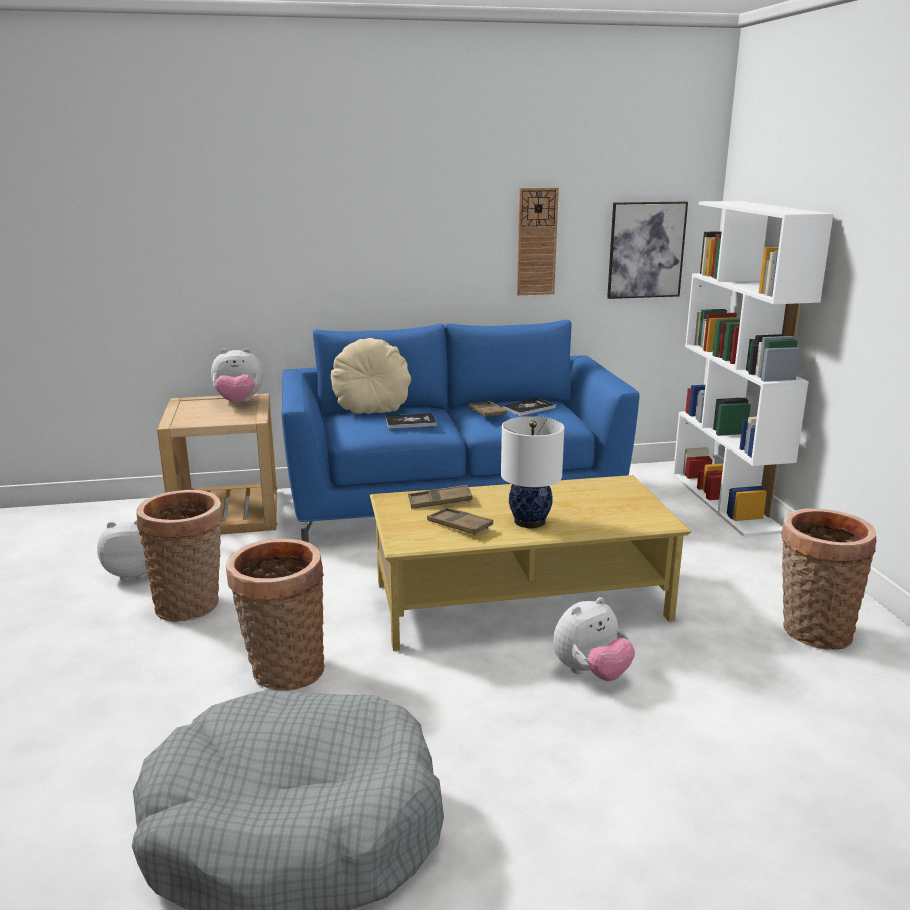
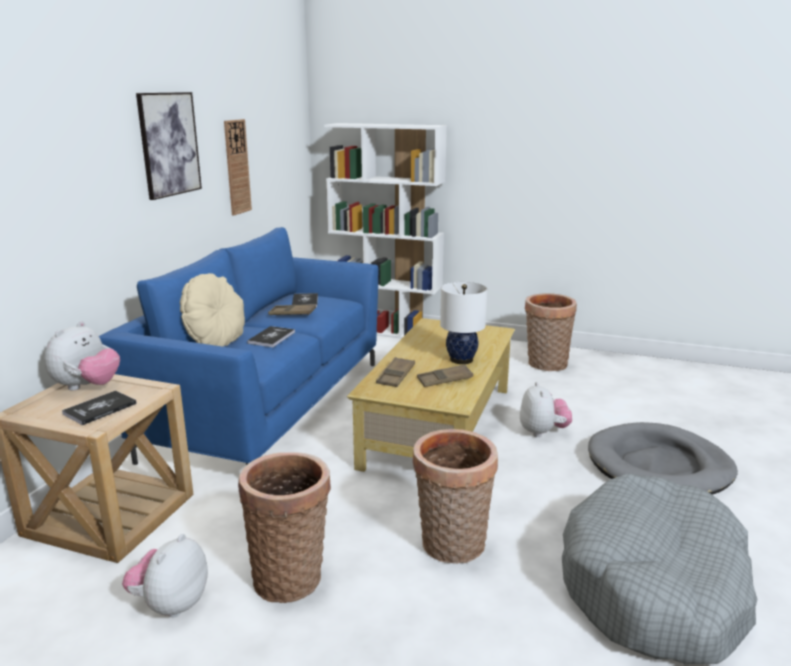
camera: 60 degrees left, 0 degrees up
(203, 416) = (100, 409): none -> book
(606, 794) = (659, 466): none -> grey dog bed
(646, 250) = (285, 165): picture -> picture (169, 144)

